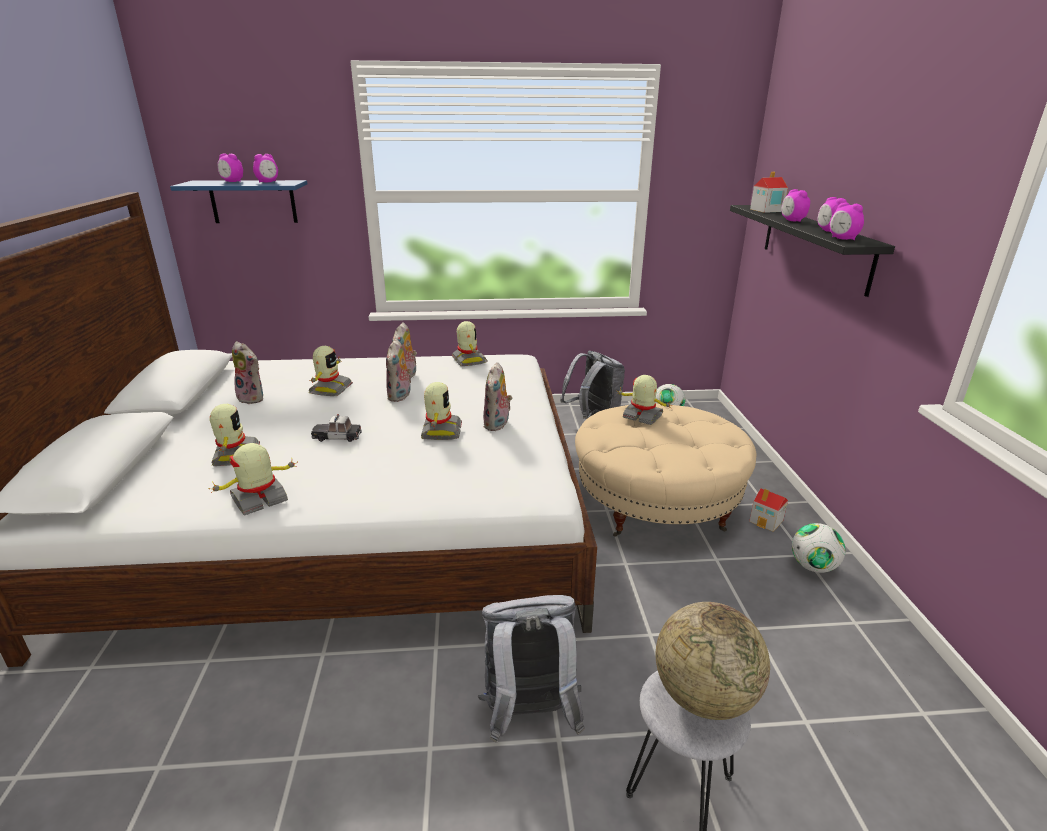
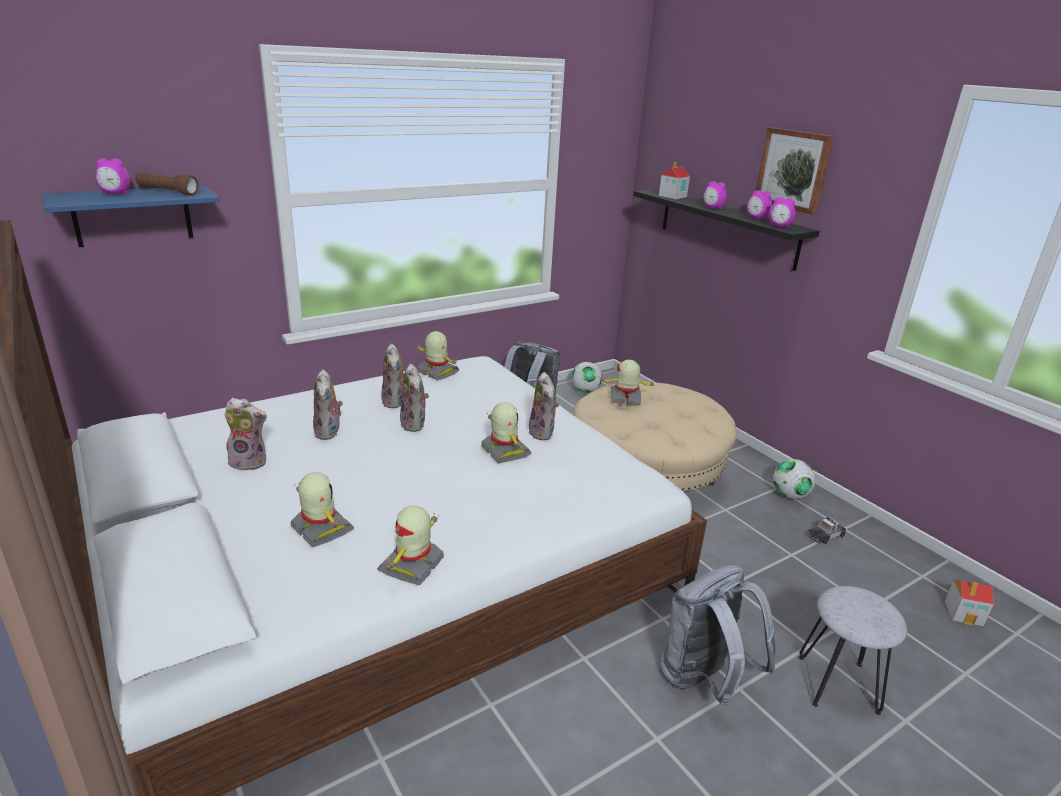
camera: 30 degrees left, 0 degrees up
(268, 182) = (167, 192): alarm clock -> brown flashlight
(330, 389) = (329, 432): toy robot -> plush toy
(337, 436) = (407, 481): toy car -> toy car (825, 535)
(703, 696) = (865, 604): globe -> none
(766, 521) = (734, 468): toy house -> toy house (964, 613)
(878, 170) = (794, 170): none -> picture

